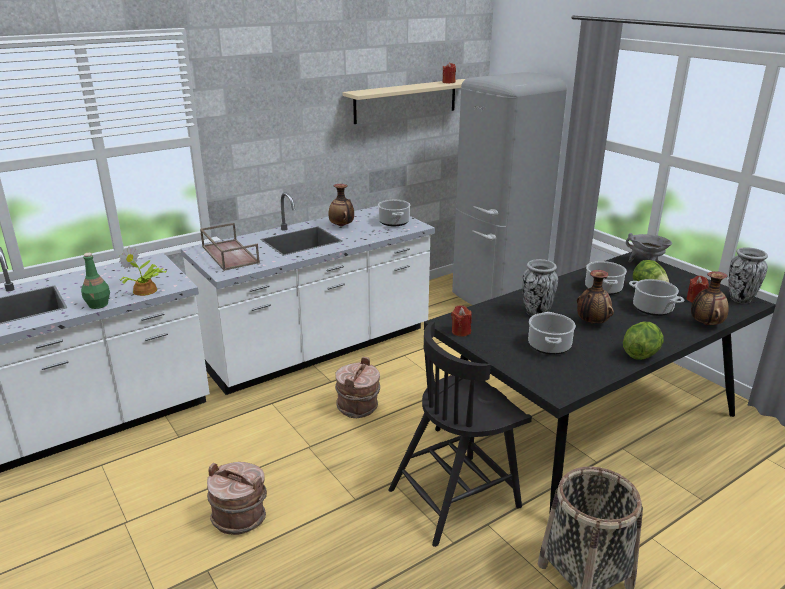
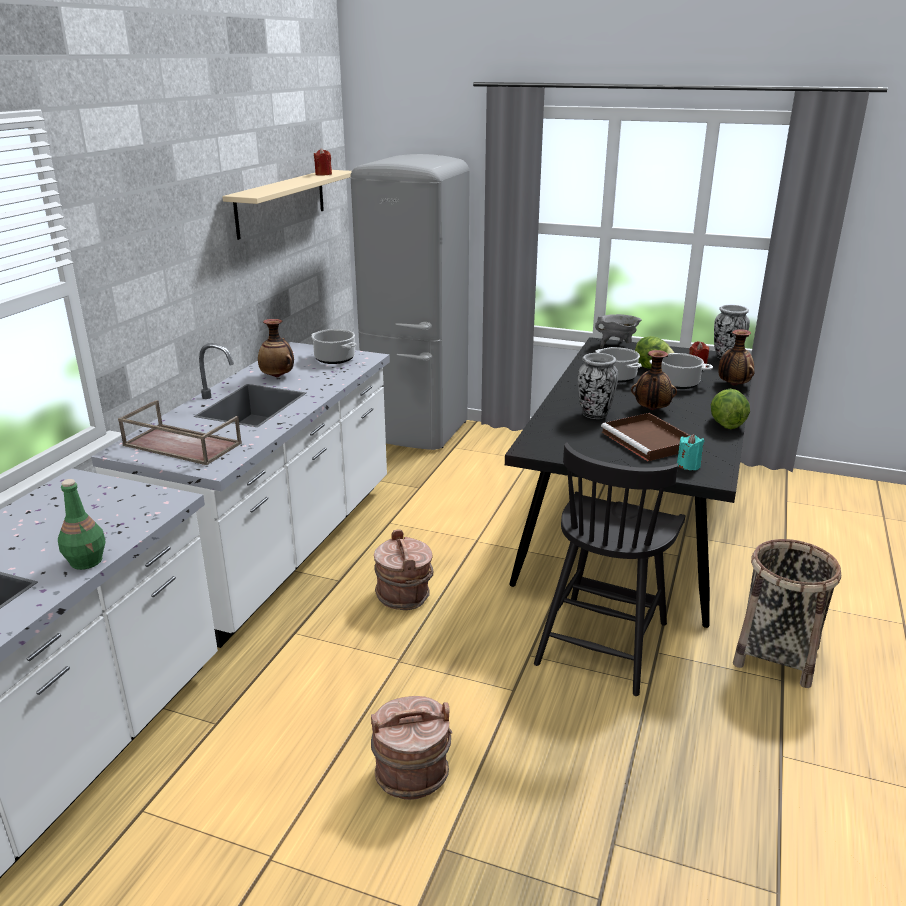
camera: 35 degrees left, 0 degrees up
(145, 291) = (132, 522): potted plant -> none
(461, 332) = (555, 453): red candle -> none
(549, 346) = (649, 441): cooking pot -> brown tray
(551, 375) = (688, 465): none -> turquoise candle

